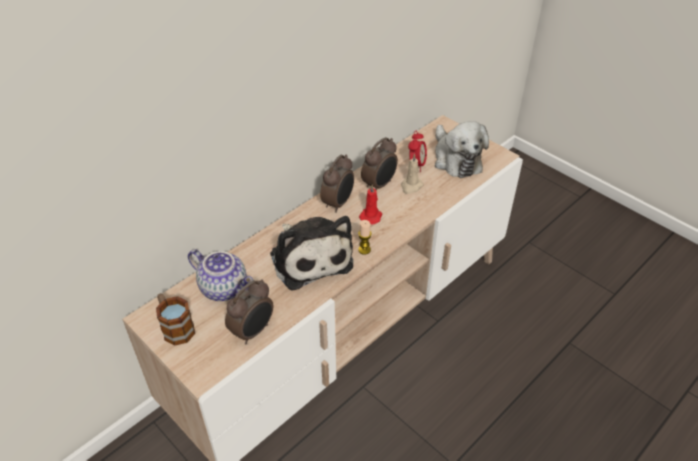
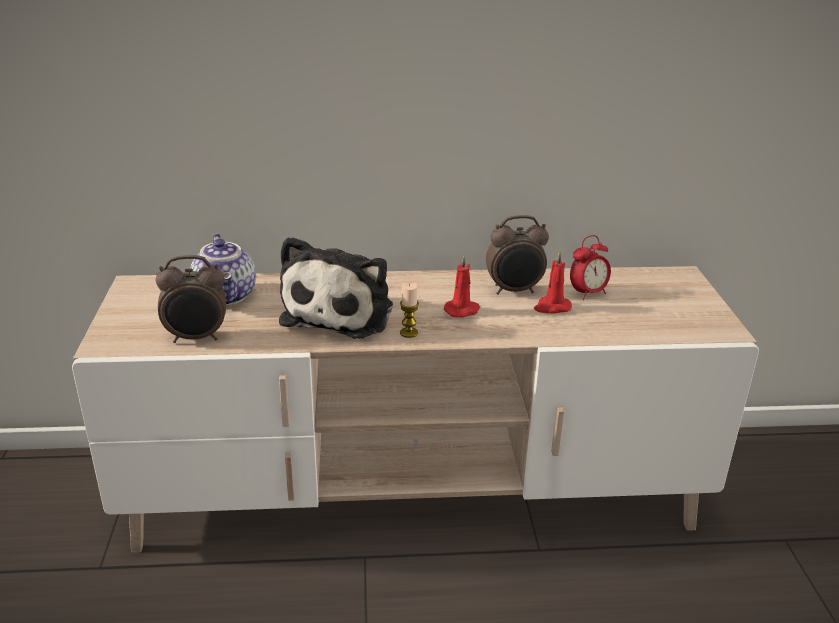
camera: 40 degrees right, 15 degrees down
(175, 327) = (142, 301): mug -> none
(338, 203) = (442, 286): alarm clock -> none
(411, 186) = (552, 307): beige candle -> red candle
(456, 159) = (651, 308): plush toy -> none

